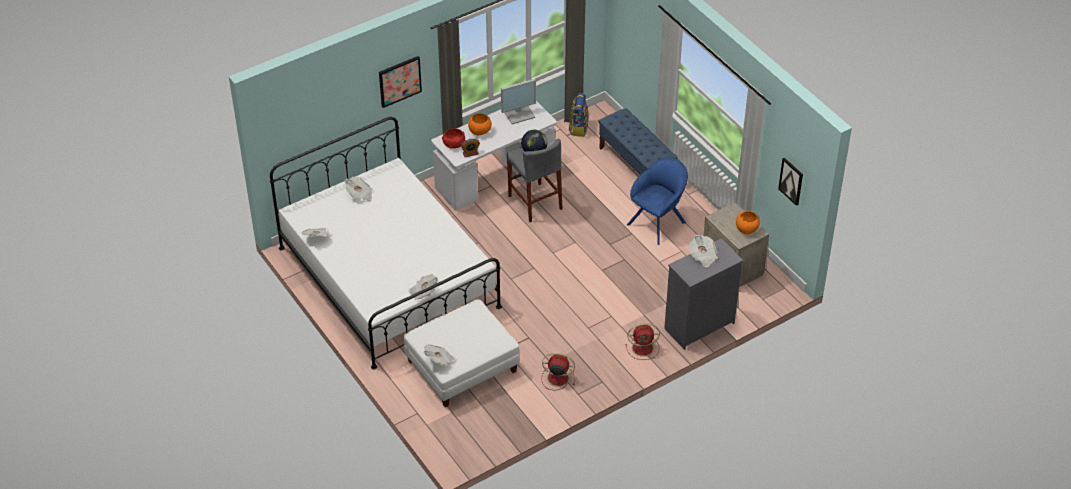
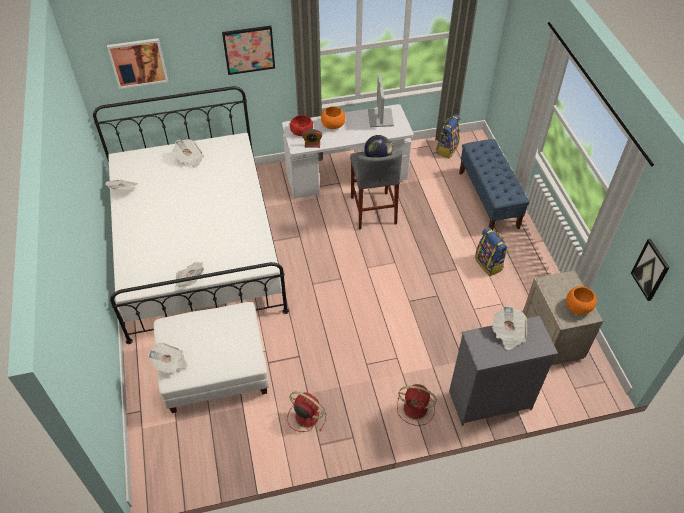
camera: 20 degrees right, 5 degrees up
(309, 116) = (138, 62): none -> picture
(519, 113) = (380, 117): monitor -> monitor turned 90 degrees counterclockwise
(658, 222) = (489, 264): blue armchair -> backpack

